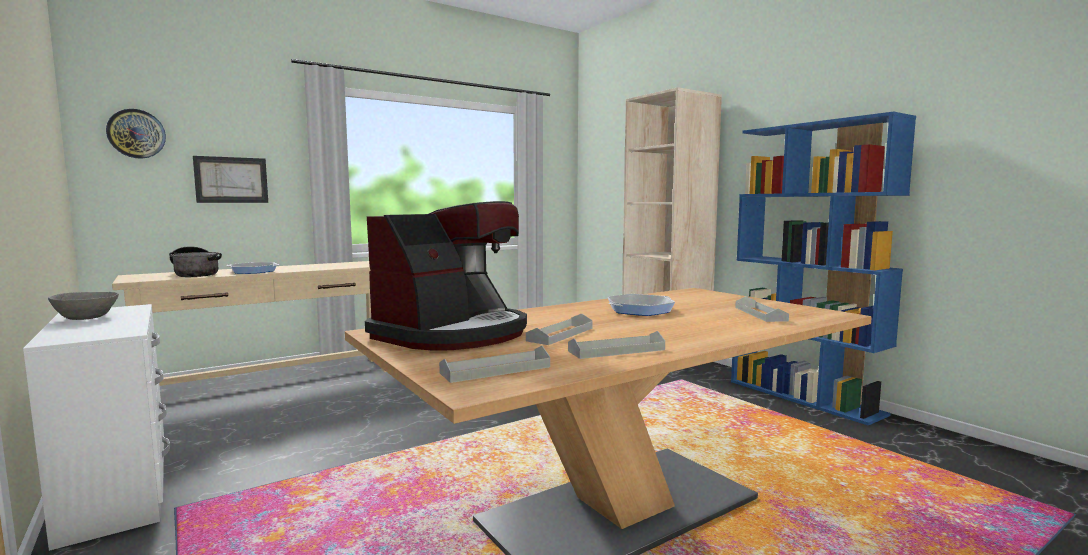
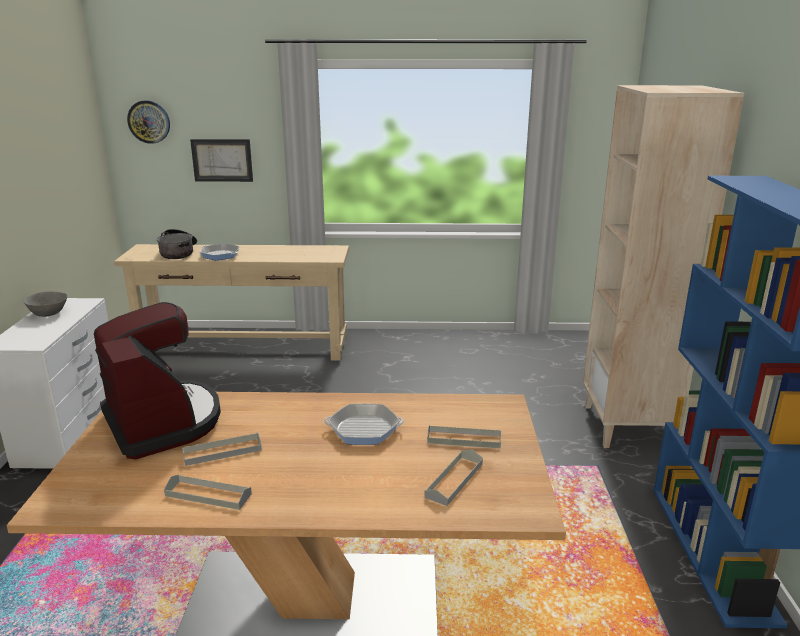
camera: 35 degrees right, 15 degrees up
(453, 334) = (163, 421): coffee machine -> coffee machine turned 105 degrees counterclockwise
(495, 370) = (97, 488): grey tray -> grey tray (464, 439)

